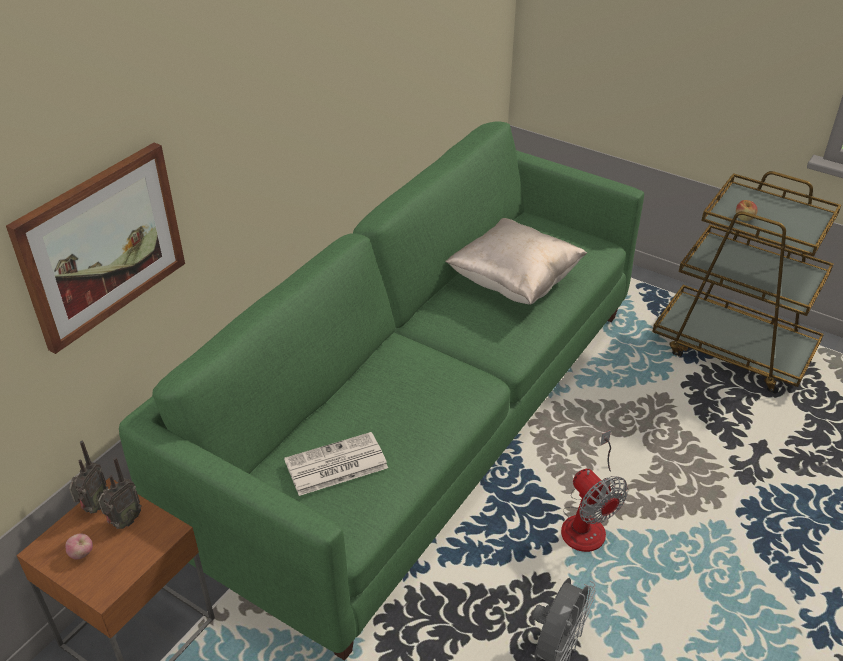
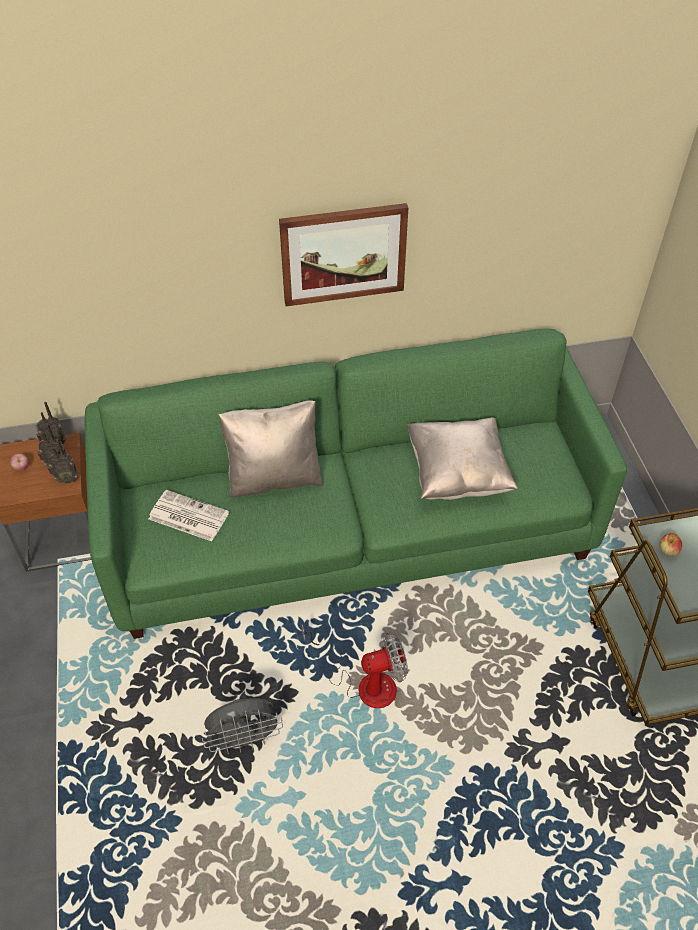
camera: 45 degrees right, 10 degrees up
(101, 245) = (91, 289): picture -> picture (343, 254)
(155, 526) = (66, 479): none -> radio
(371, 381) = (274, 478): none -> beige pillow
(587, 521) = (365, 683): fan -> fan turned 120 degrees counterclockwise

